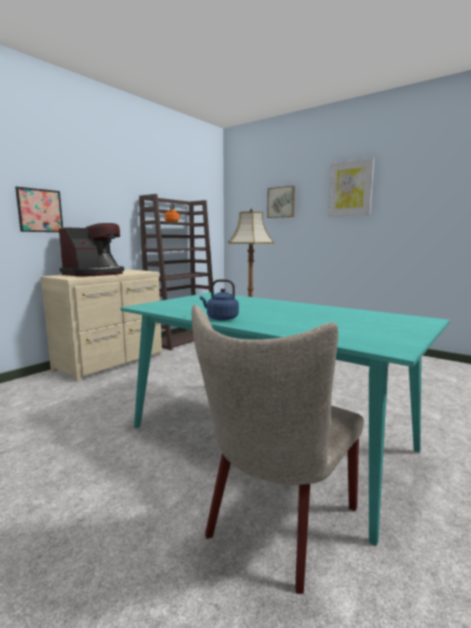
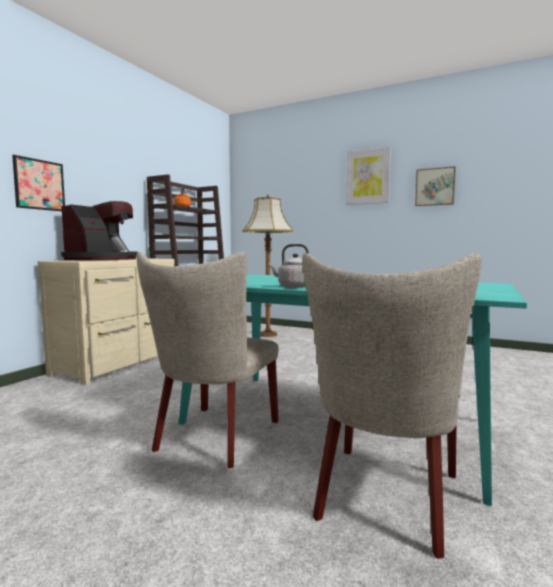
camera: 10 degrees left, 5 degrees down
(156, 444) = (213, 438): none -> beige chair
(220, 318) = (292, 286): blue kettle -> grey kettle
(281, 202) = (295, 191): picture -> picture (435, 187)

